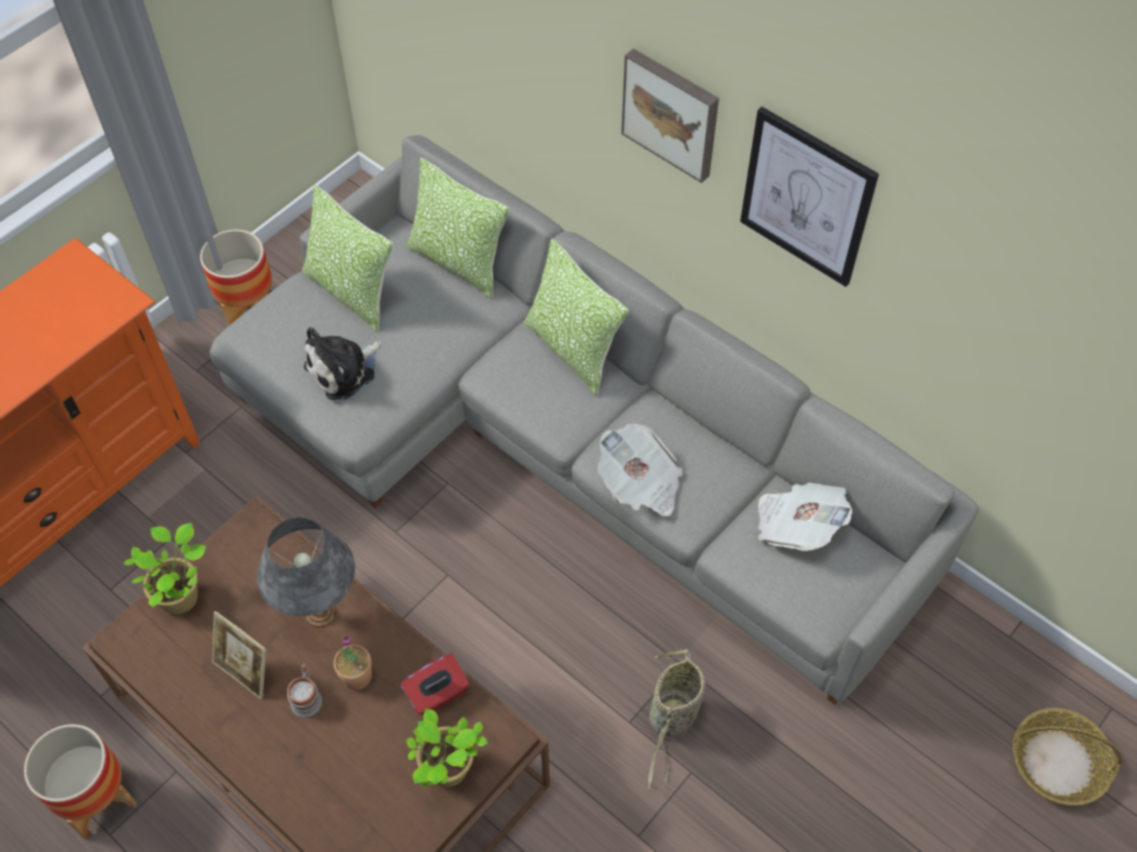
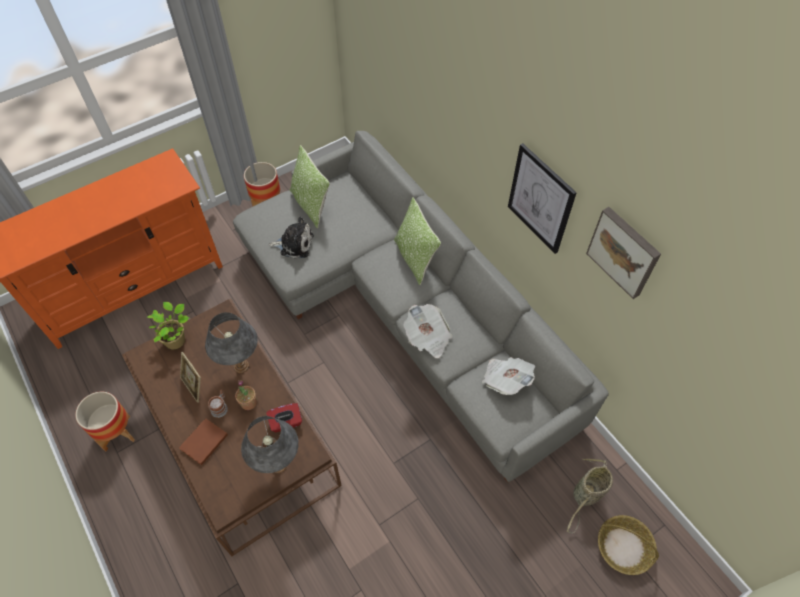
camera: 15 degrees right, 0 degrees up
(295, 768) = (202, 442): none -> brown book
(344, 370) = (294, 244): plush toy -> plush toy turned 150 degrees counterclockwise
(448, 771) = (278, 464): potted plant -> grey table lamp
(458, 262) = (370, 201): pillow -> none
(671, 720) = (416, 467): basket -> basket (585, 496)
(672, 113) = (481, 139): picture -> picture (624, 251)

